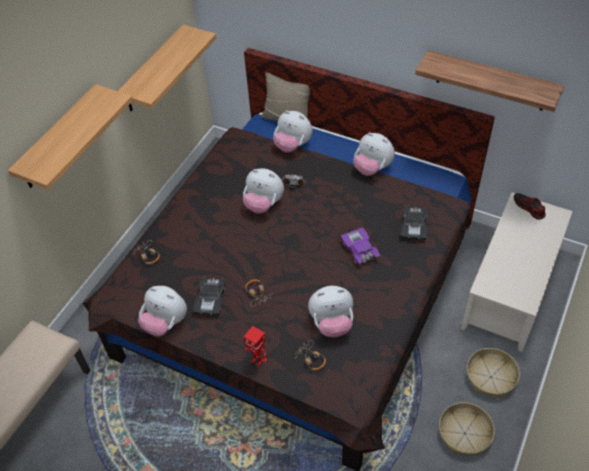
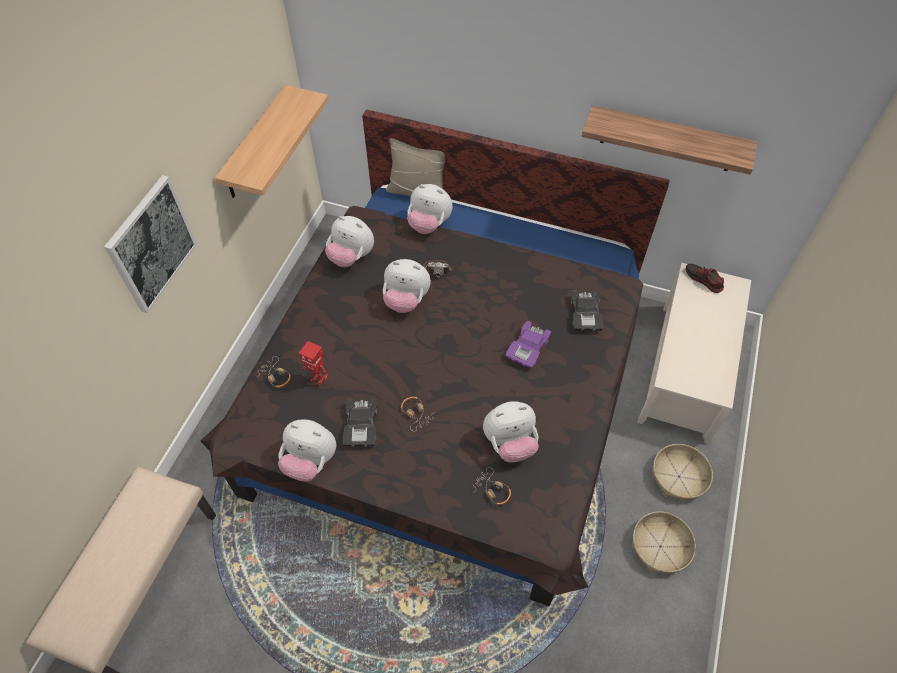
camera: 10 degrees left, 5 degrees up
(59, 138) = (151, 244): shelf -> picture
(258, 360) = (429, 499): toy robot -> toy robot (318, 379)
(360, 250) = (528, 348): purple toy car -> purple toy car turned 120 degrees counterclockwise
(372, 168) = (526, 247): plush toy -> plush toy (351, 257)

